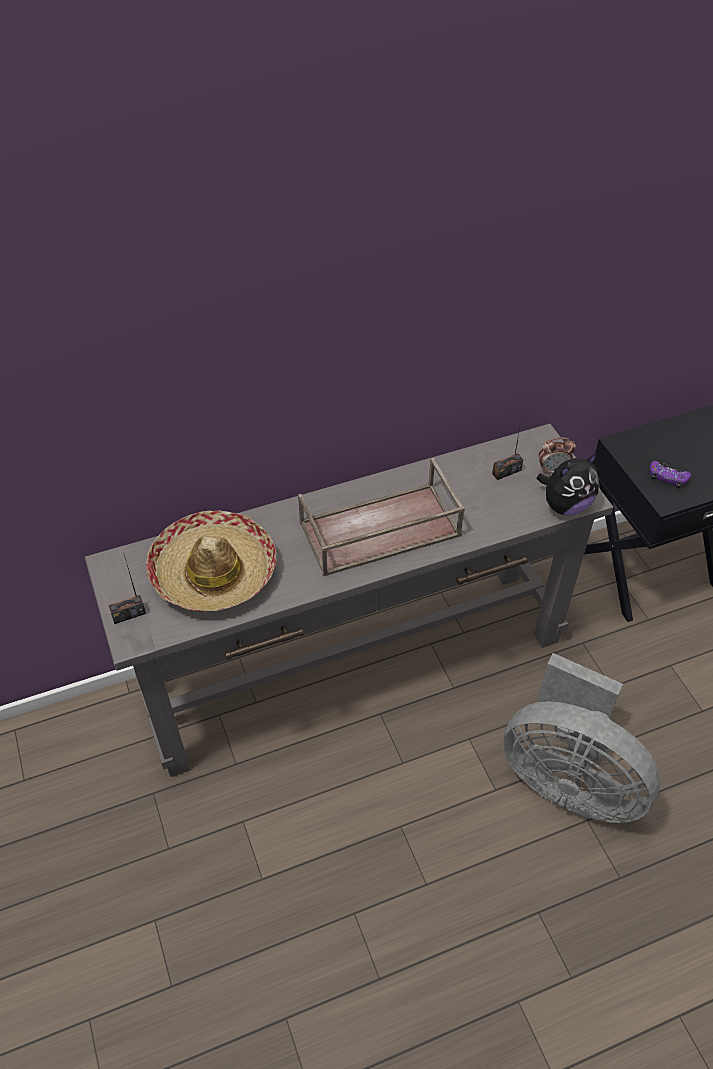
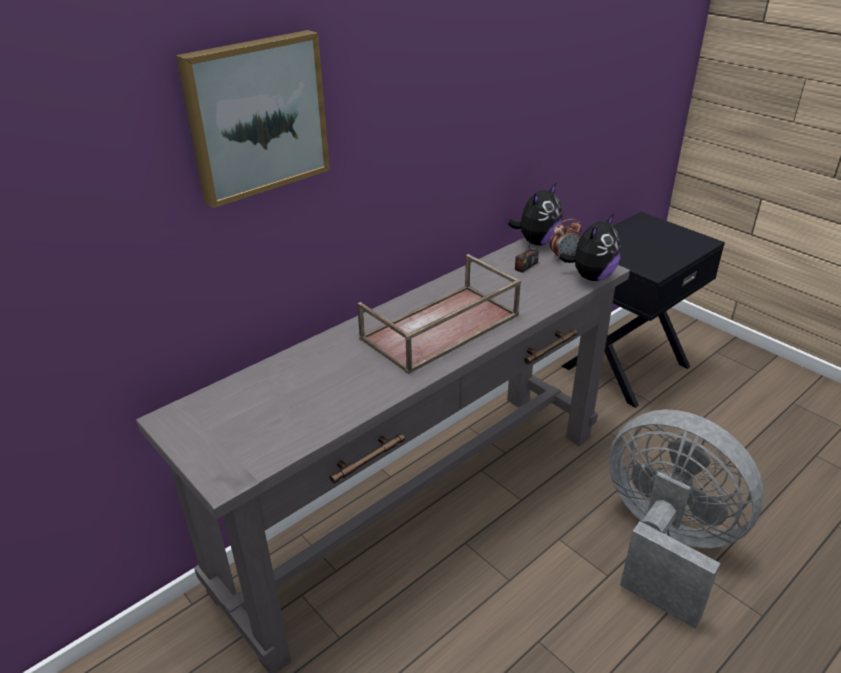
camera: 20 degrees left, 15 degrees down
(128, 614) = (211, 457): radio -> none
(212, 333) = (255, 116): none -> picture
(213, 572) = (291, 398): hat -> none
(538, 440) = (537, 242): none -> plush toy
(568, 779) = (665, 545): grey fan -> grey fan turned 150 degrees counterclockwise
(667, 477) = (644, 258): purple game controller -> none

